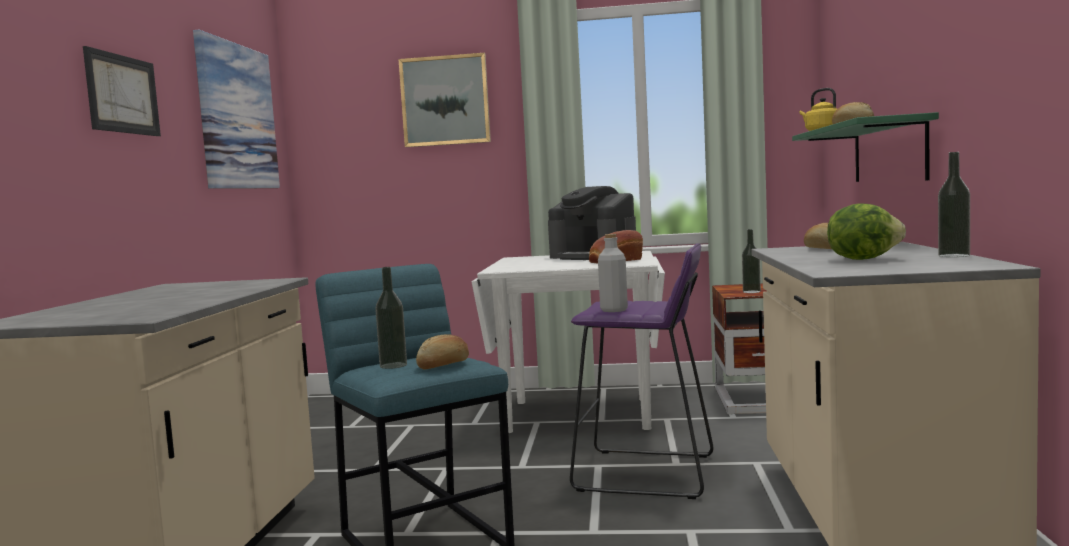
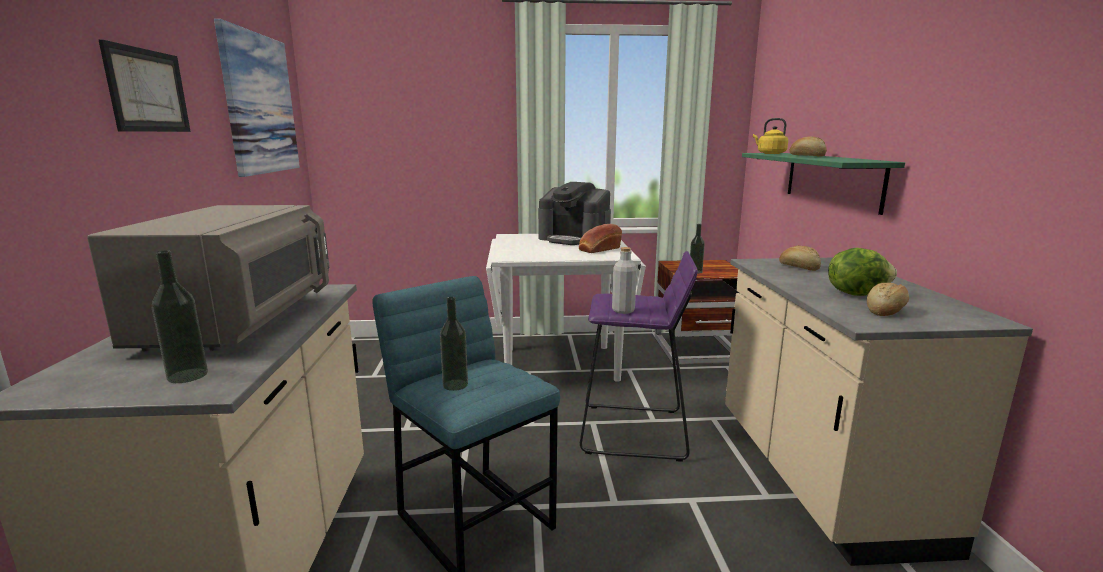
camera: 10 degrees left, 10 degrees up
(184, 295) = (242, 321): none -> grey microwave
(444, 365) = (505, 387): bread -> bread (885, 311)
(445, 101) = (447, 96): picture -> none
(954, 255) = (925, 293): bottle -> bottle (187, 375)

